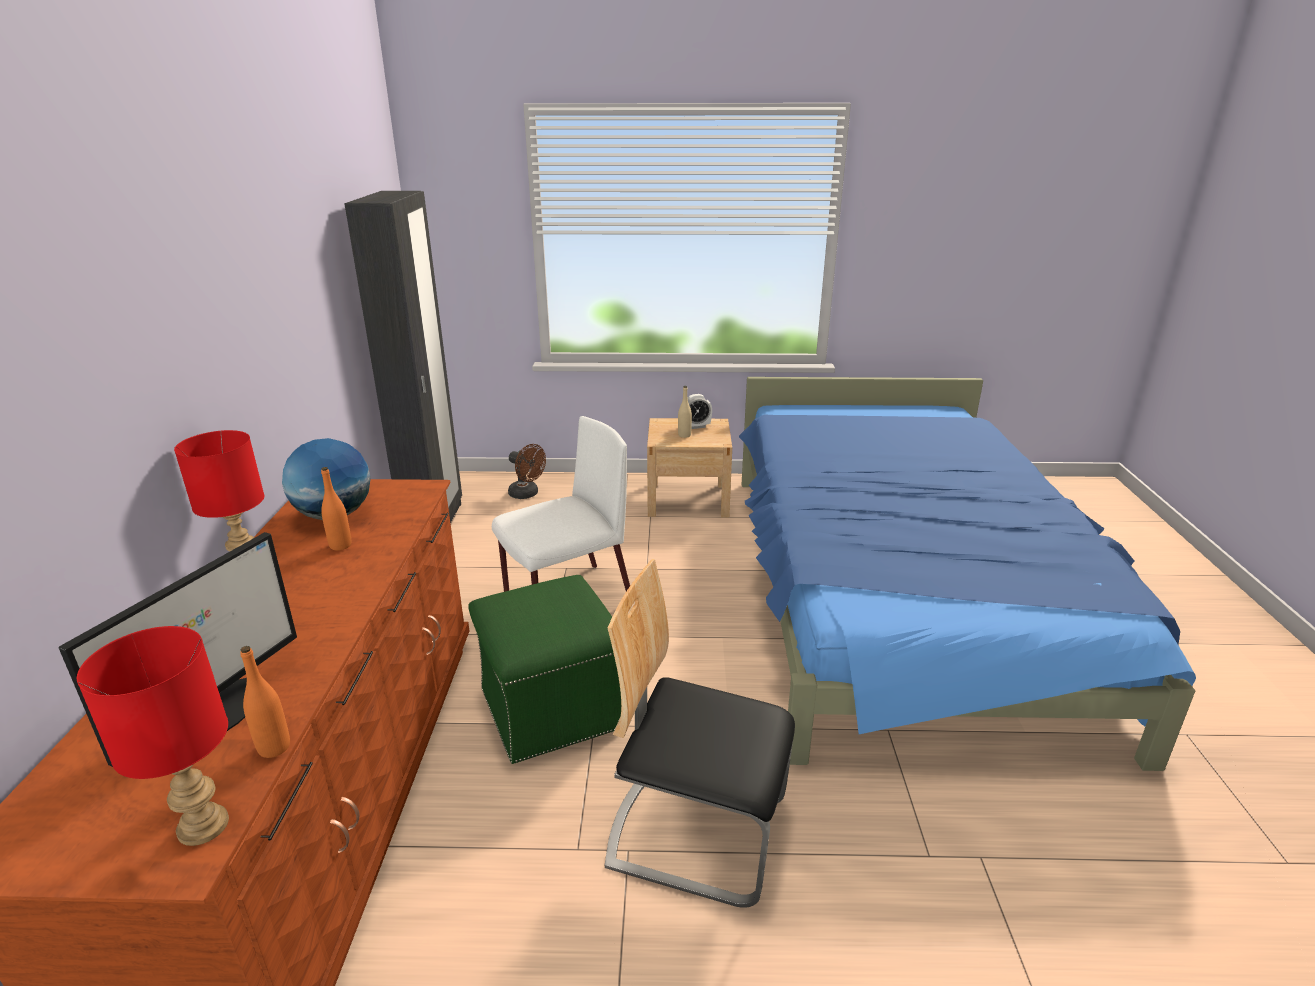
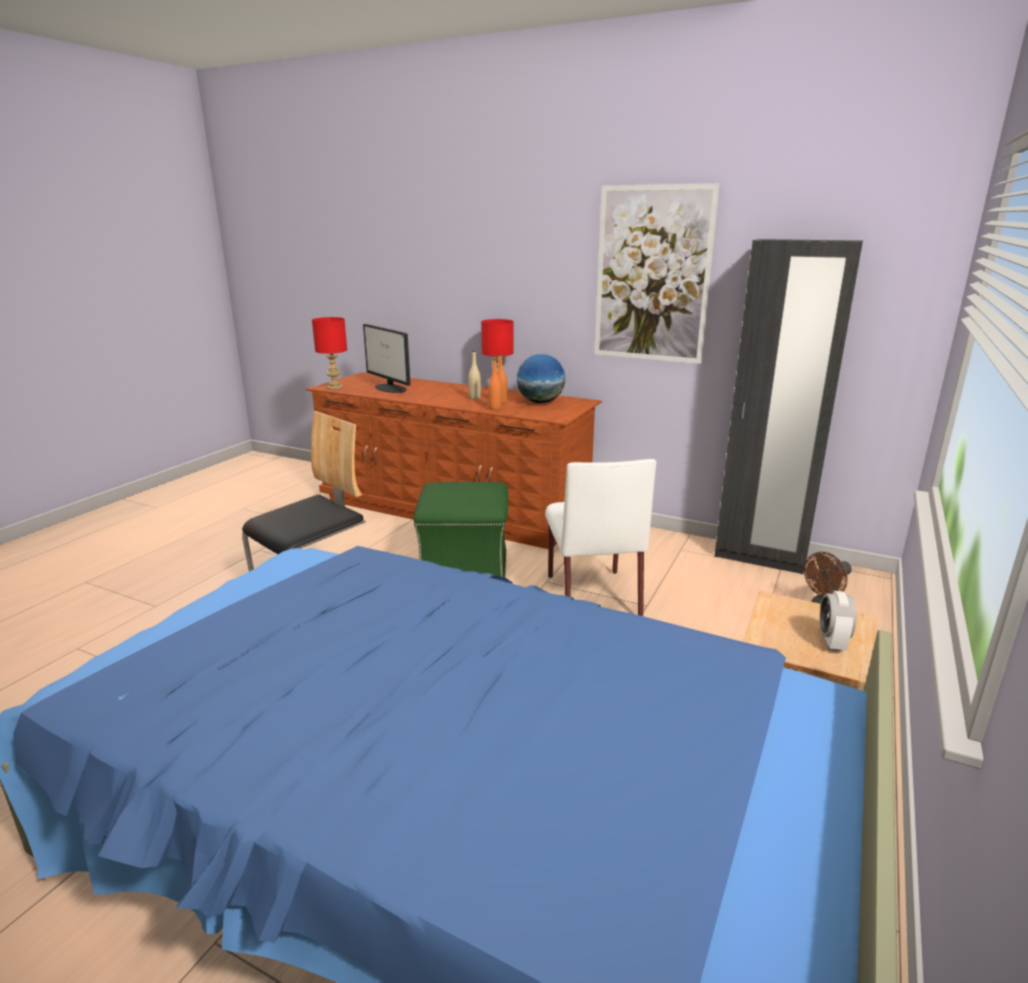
camera: 115 degrees right, 5 degrees down
(274, 747) = (357, 393): orange bottle -> orange bottle (495, 408)
(289, 276) = (652, 275): none -> picture
(684, 435) = (795, 624): beige bottle -> beige bottle (474, 398)

